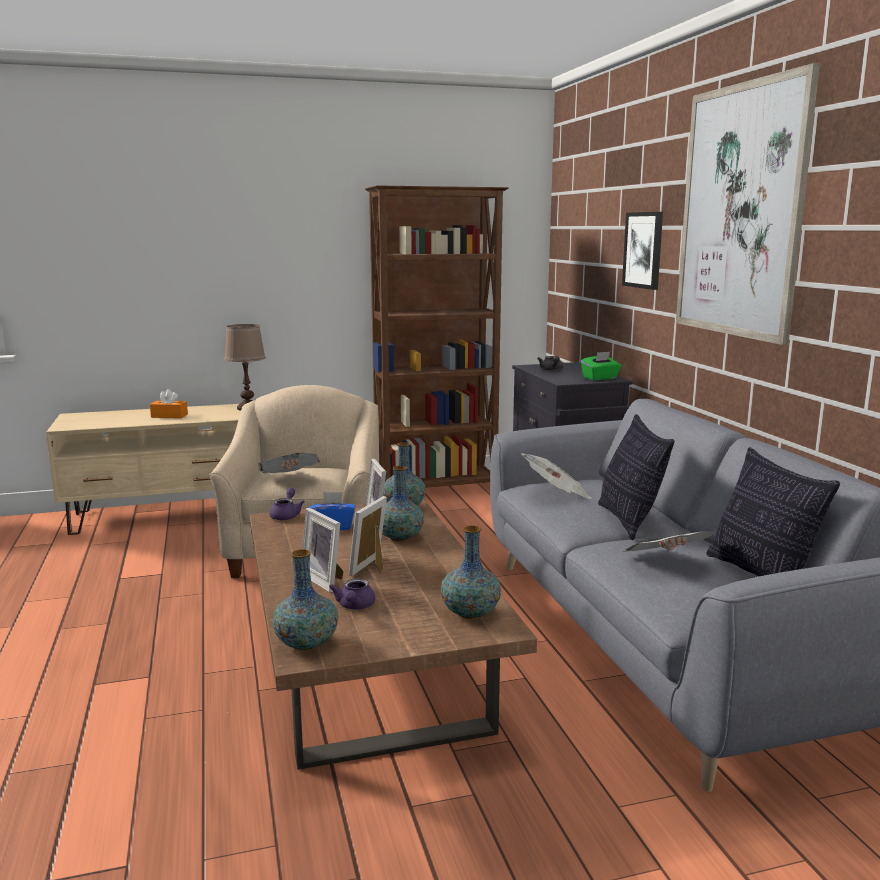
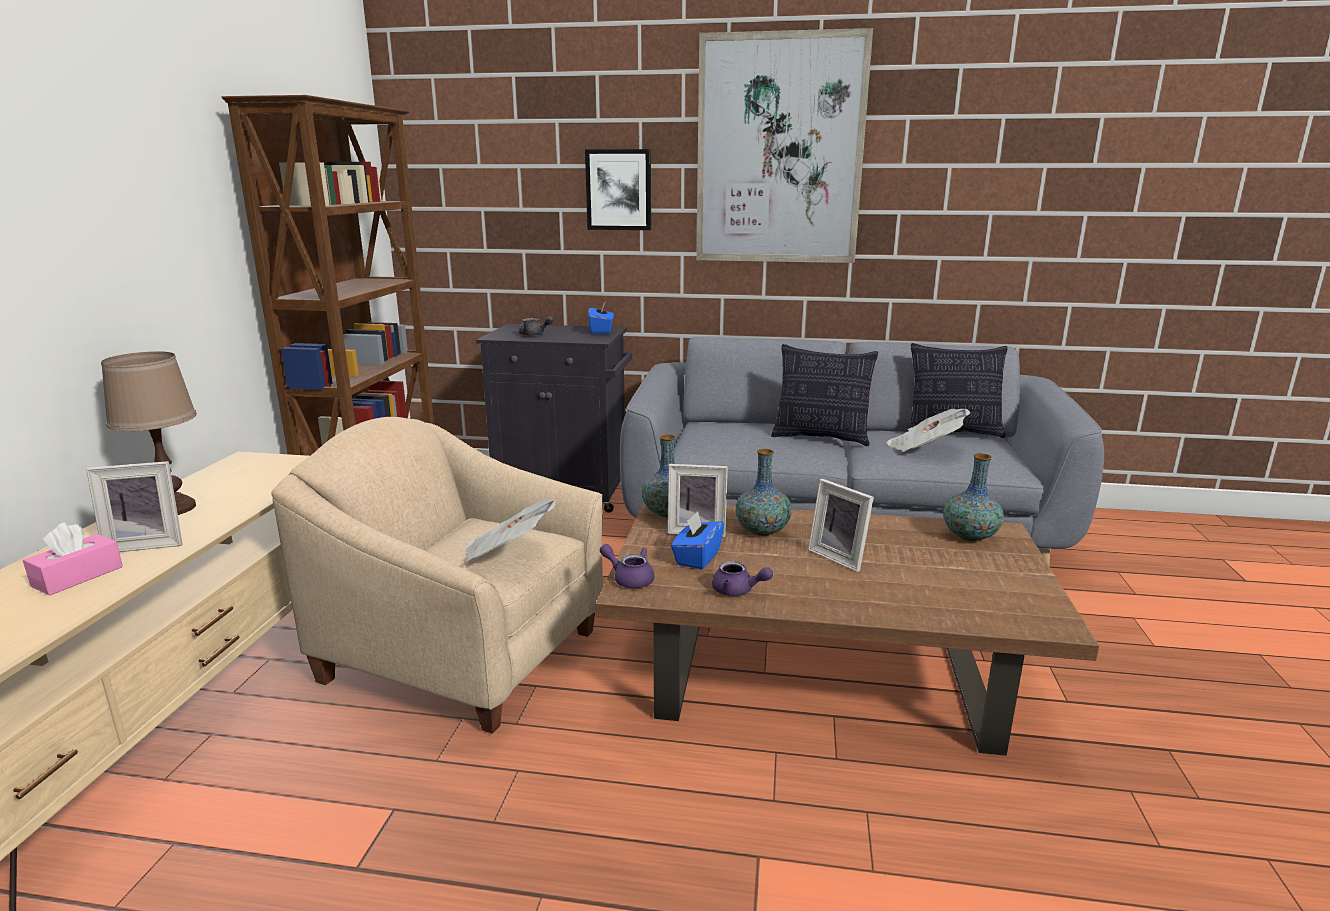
camera: 65 degrees left, 5 degrees up
(169, 416) = (78, 576): orange tissue box -> pink tissue box
(306, 643) = (1028, 619): vase -> none
(325, 580) = (865, 586): picture frame -> picture frame (147, 543)
(354, 606) = (941, 582): purple teapot -> purple teapot (738, 591)
(556, 494) = (735, 442): newspaper -> none
(600, 378) = (601, 331): green tissue box -> blue tissue box

